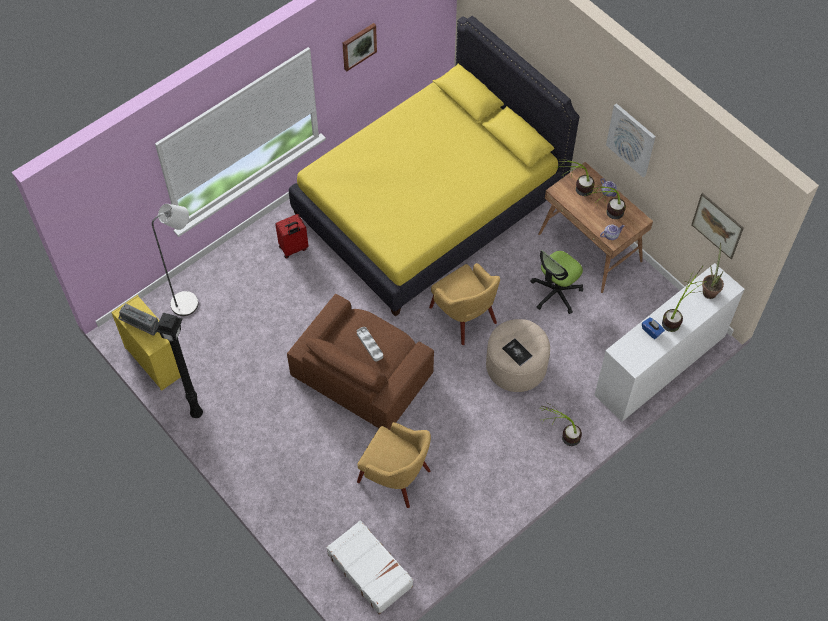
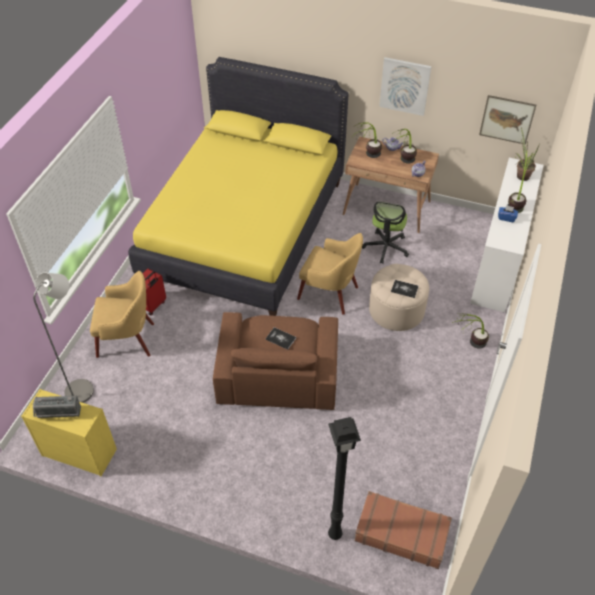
camera: 30 degrees left, 10 degrees down
(196, 412) = (148, 479): black floor lamp -> black floor lamp (334, 533)
(358, 46) = (144, 97): picture -> none
(370, 345) = (280, 339): grey tray -> book
(370, 570) = (401, 533): white suitcase -> brown suitcase
(396, 477) = (366, 442): yellow armchair -> yellow armchair (128, 340)

